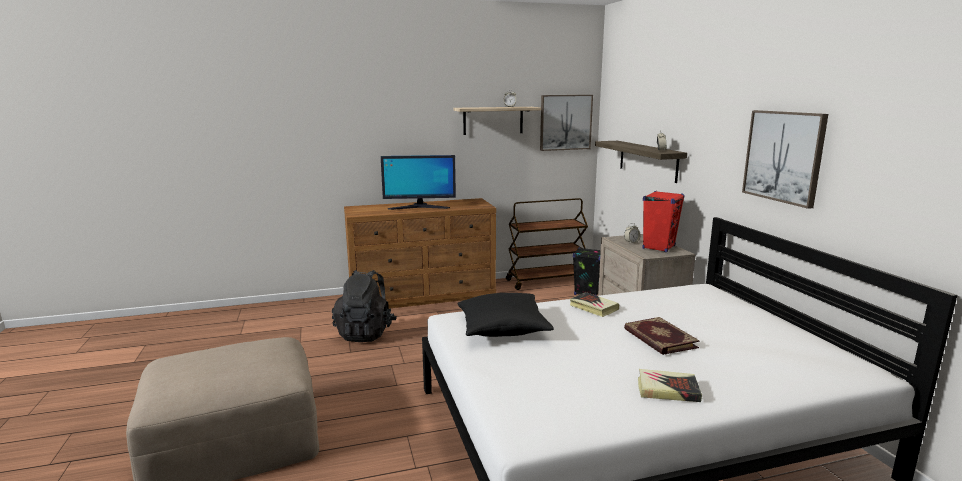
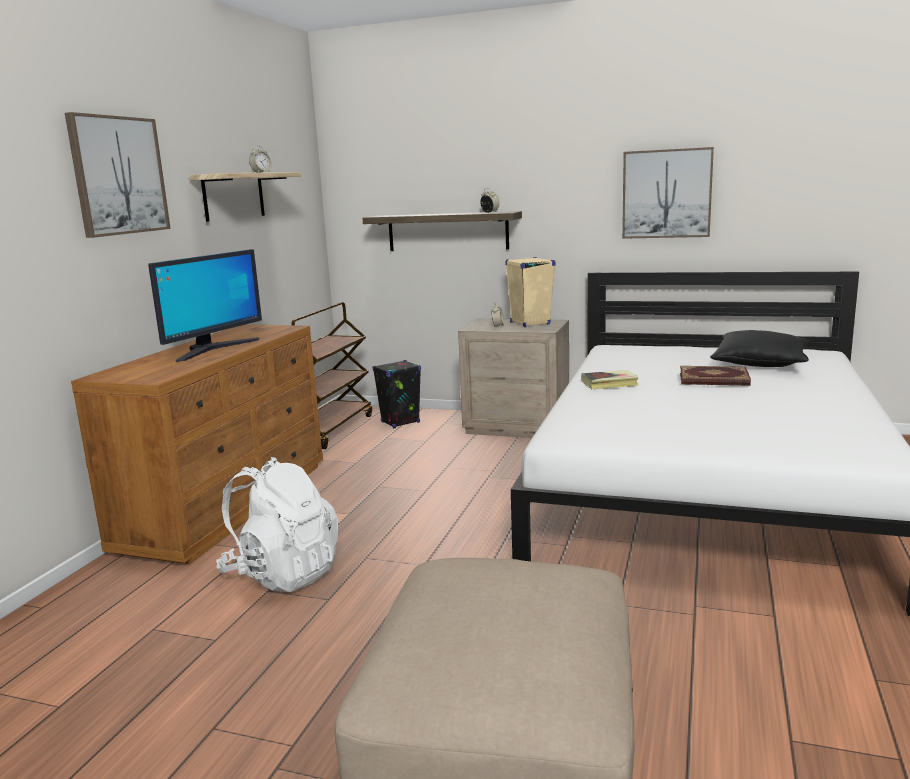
camera: 55 degrees left, 0 degrees up
(366, 333) = (282, 574): black backpack -> white backpack
(502, 328) = (620, 423): black pillow -> black pillow (761, 363)
(565, 122) = (298, 197): picture -> picture (118, 175)
(658, 247) = (530, 323): red speaker -> beige speaker
(667, 390) = (817, 400): book -> none

